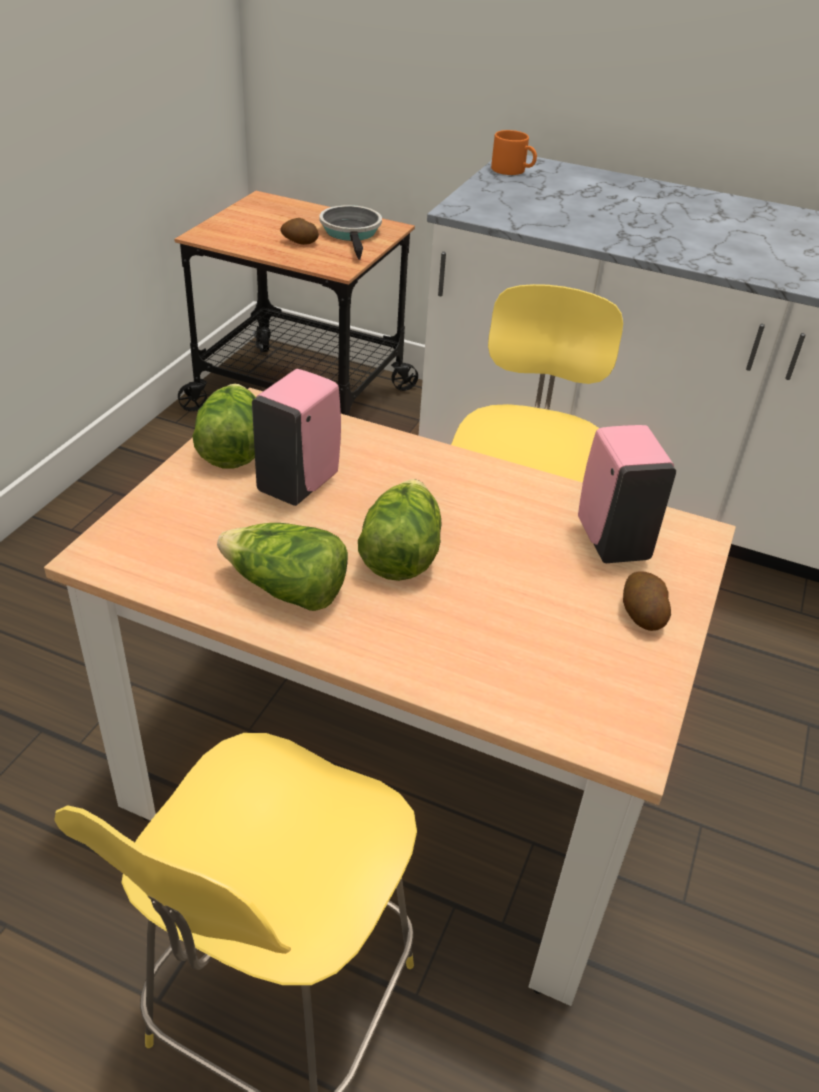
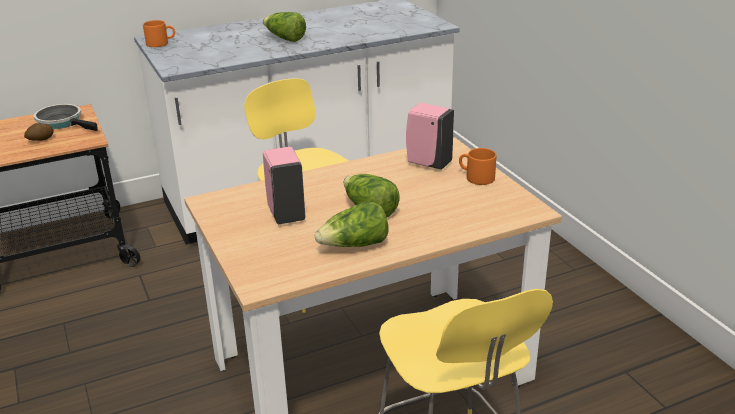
camera: 45 degrees left, 10 degrees down
(231, 448) = (229, 221): lettuce -> lettuce (284, 38)
(641, 614) = (475, 177): potato -> orange mug

